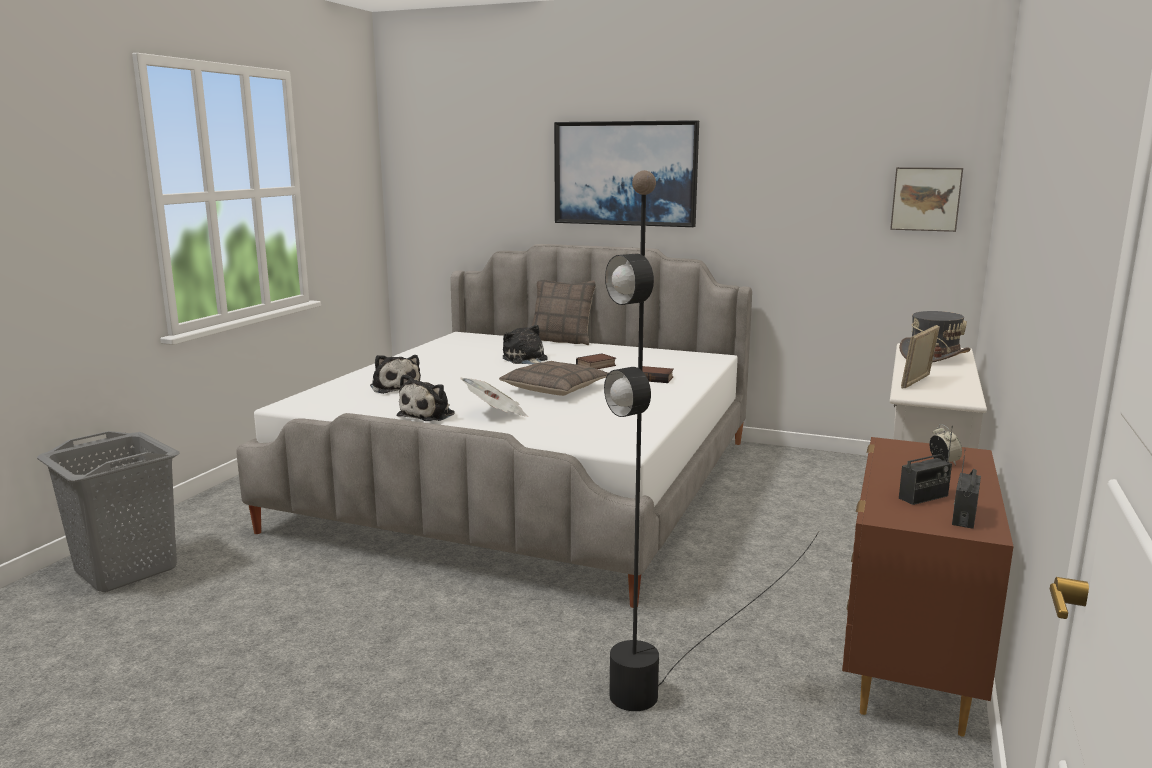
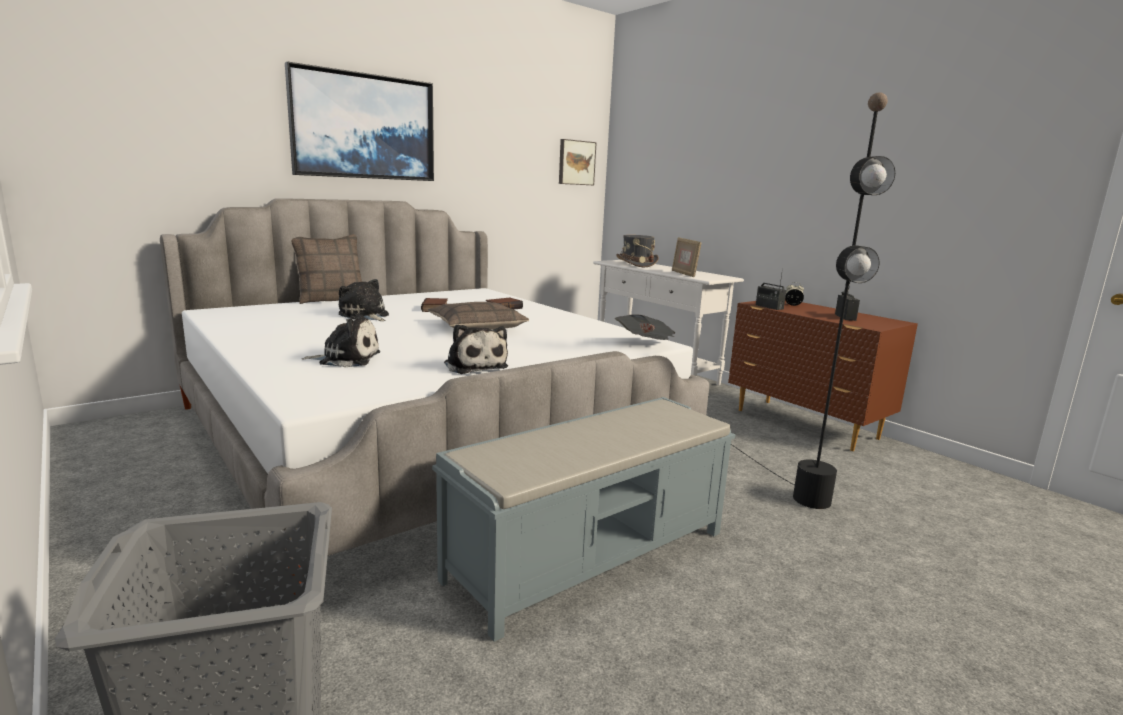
camera: 60 degrees left, 0 degrees up
(390, 601) = (591, 554): none -> grey bench
(496, 414) = (516, 351): newspaper -> newspaper (645, 344)
(526, 360) = (365, 316): plush toy -> plush toy turned 45 degrees clockwise
(964, 517) = (877, 319): radio -> radio (769, 307)

